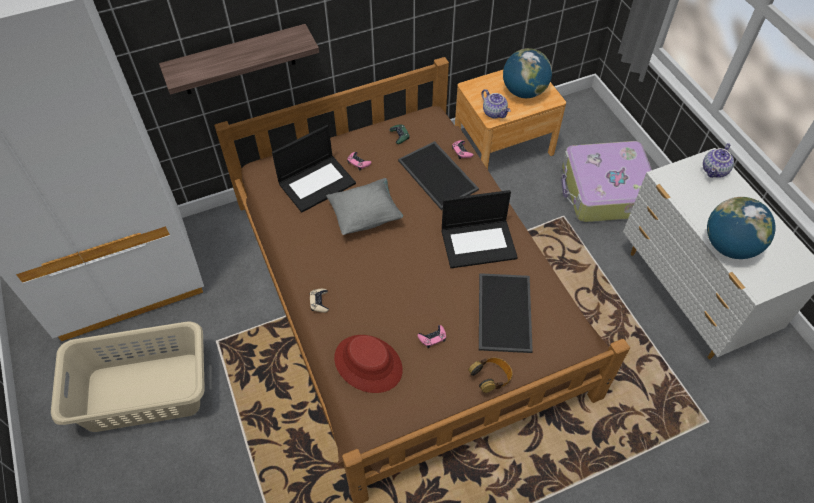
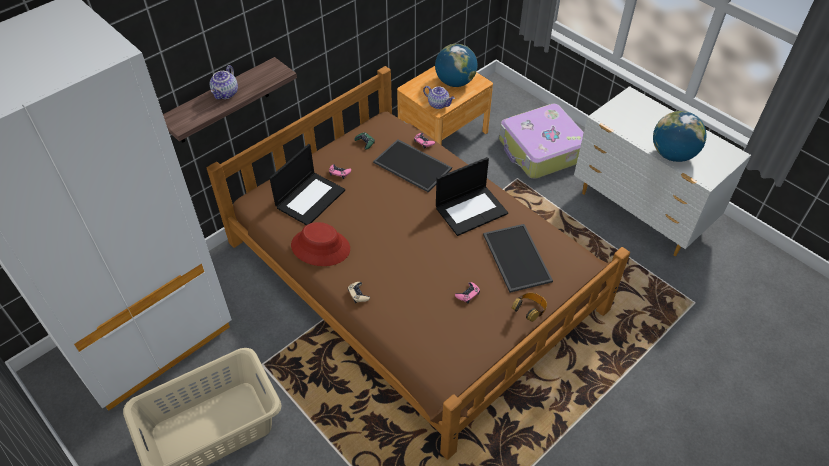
camera: 20 degrees left, 5 degrees down
(365, 216) = (366, 214): grey pillow -> none
(368, 363) = (424, 330): red hat -> red hat (320, 247)
(715, 171) = (637, 103): teapot -> teapot (226, 94)

